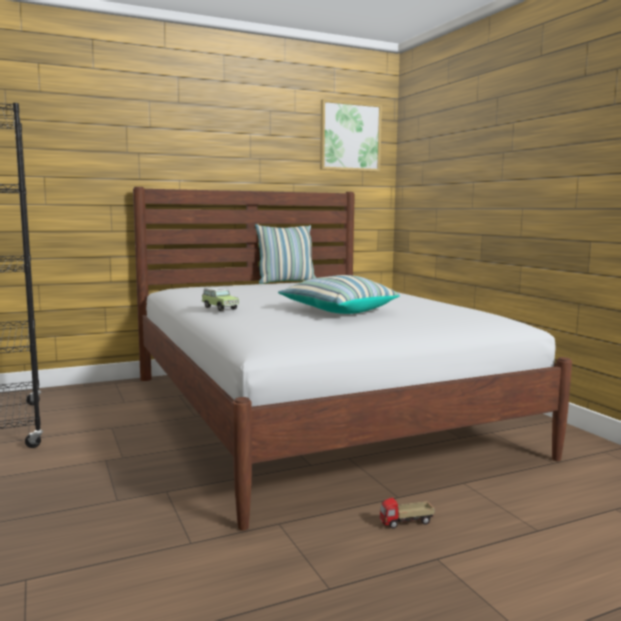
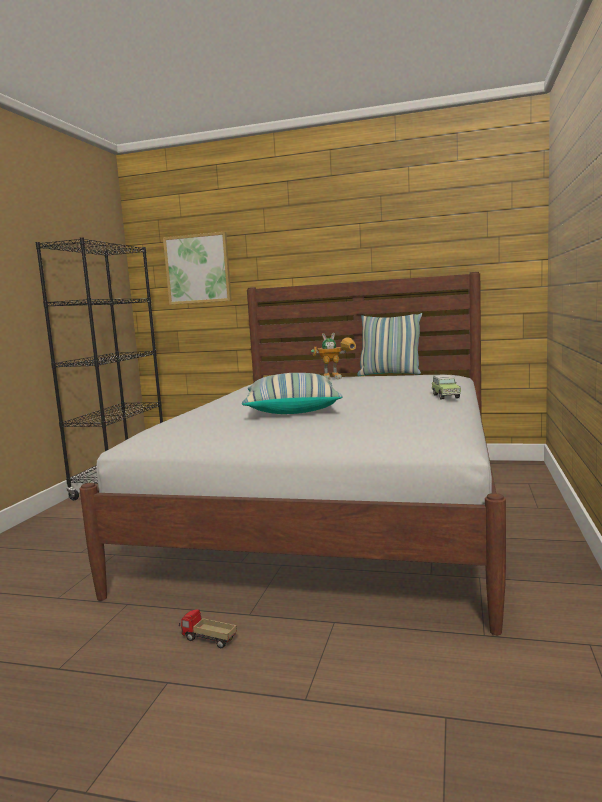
camera: 40 degrees right, 0 degrees up
(219, 308) = (216, 401): toy car -> toy car (445, 396)
(260, 285) = (338, 378): none -> toy robot
(350, 136) = (478, 208): picture -> picture (198, 269)

